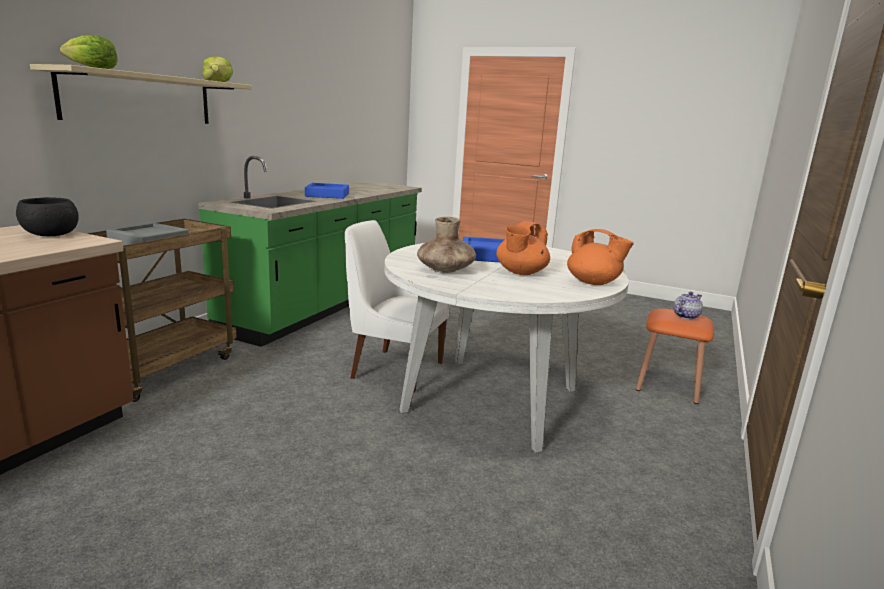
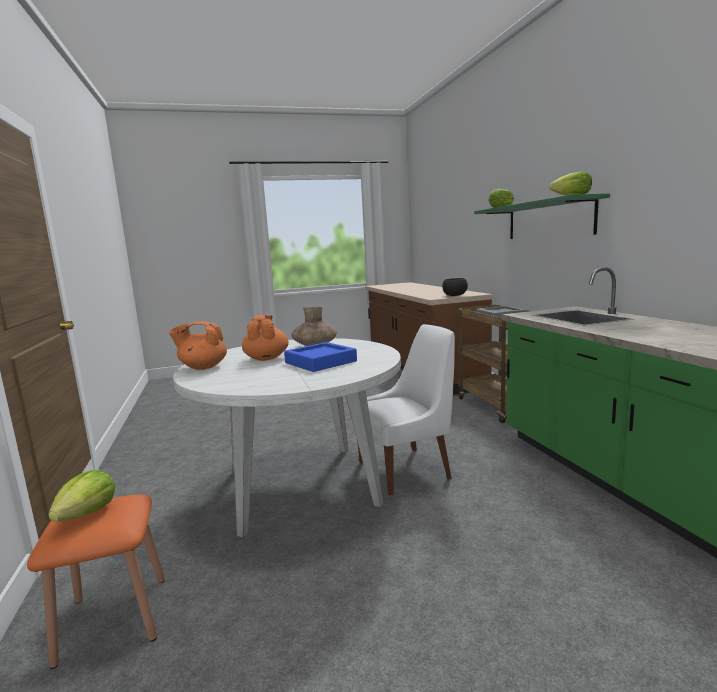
camera: 140 degrees right, 5 degrees down
(139, 98) = (549, 220): beige shelf -> green shelf
(327, 195) = (649, 331): blue tray -> none
(685, 316) = (87, 513): teapot -> lettuce

